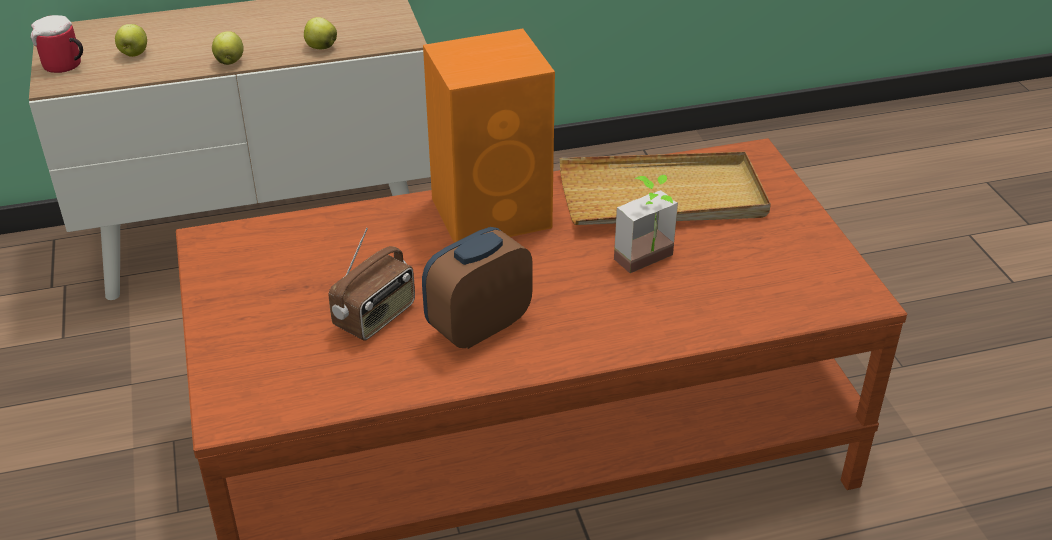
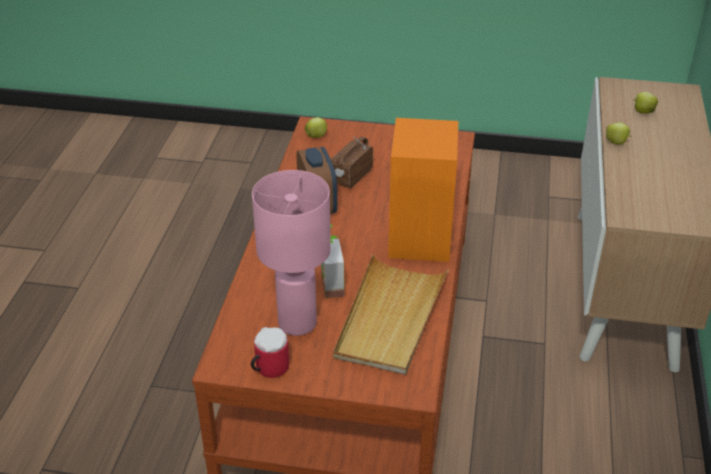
camera: 115 degrees right, 0 degrees up
(65, 66) = (634, 89): mug -> mug (268, 368)
(320, 47) = (624, 180): apple -> apple (316, 136)
(376, 317) = (351, 176): radio -> radio turned 60 degrees clockwise
(738, 263) = (296, 323): none -> pink table lamp

